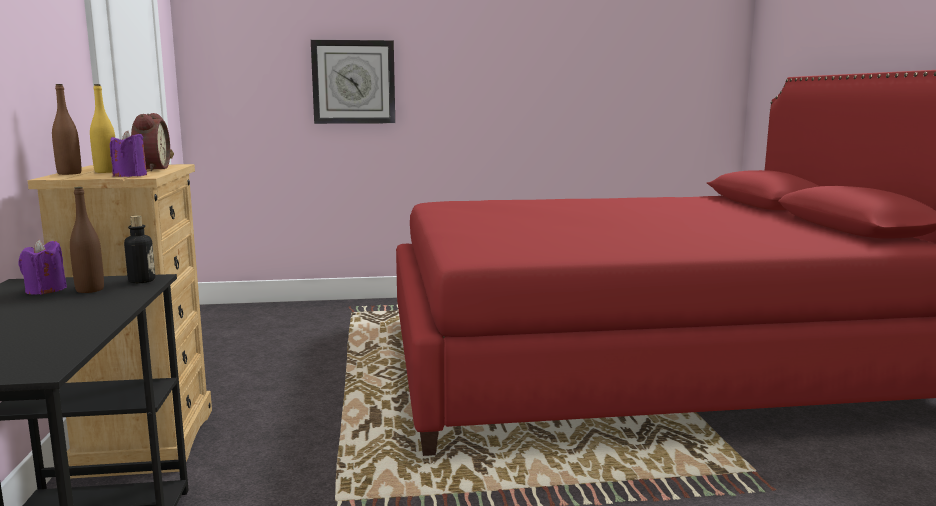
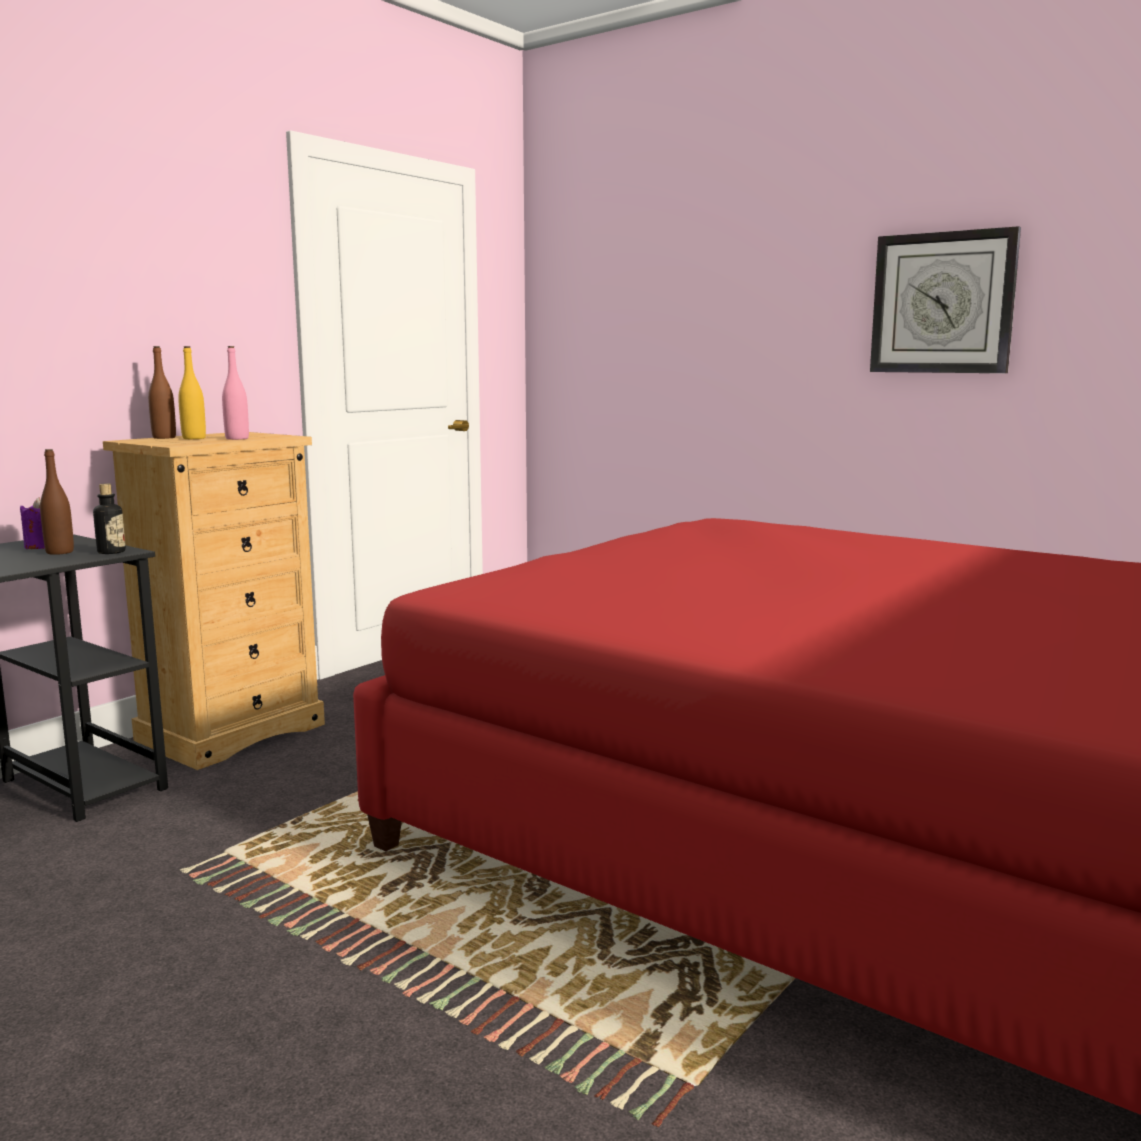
camera: 45 degrees right, 0 degrees up
(130, 176) = (173, 443): purple candle -> none
(150, 169) = (237, 438): alarm clock -> pink bottle
(353, 82) = (711, 336): wall clock -> wall clock (942, 303)

